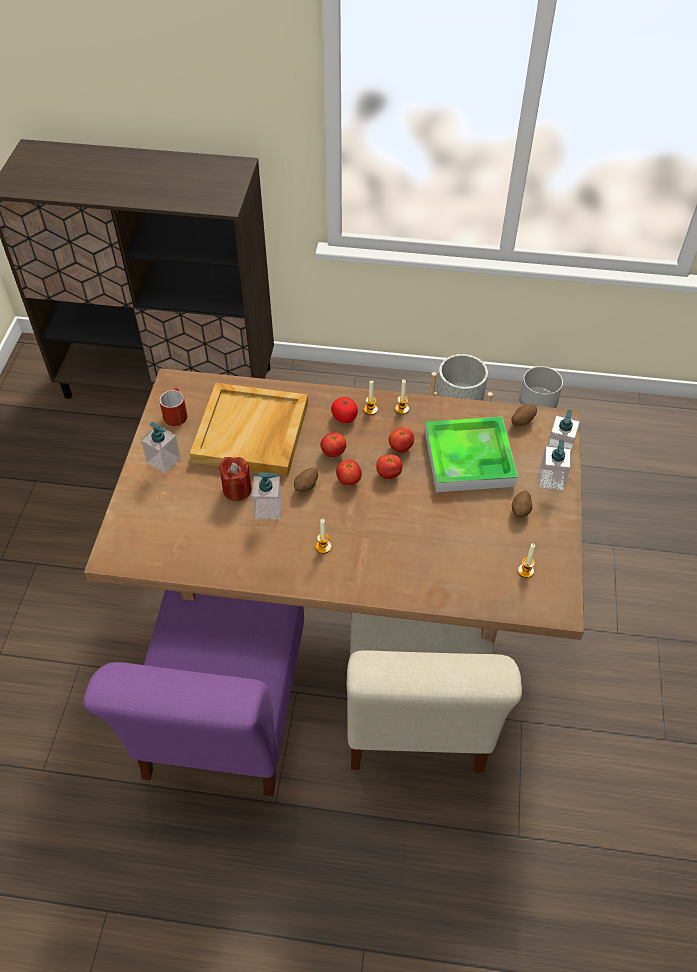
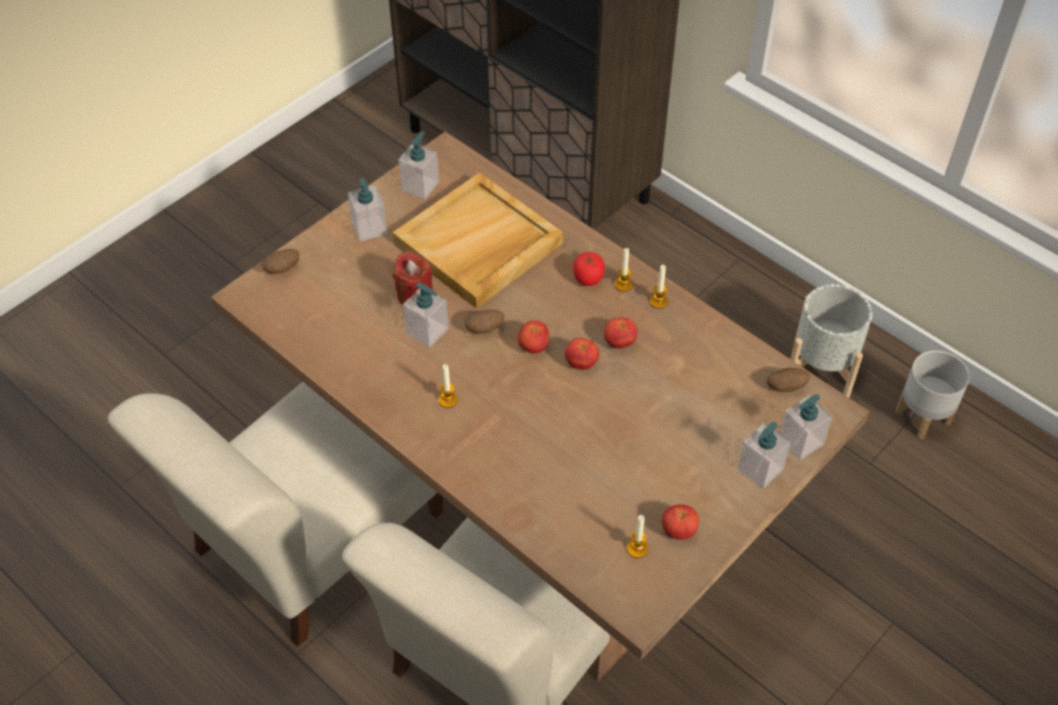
camera: 35 degrees right, 0 degrees up
(175, 413) = (420, 186): red mug -> soap dispenser
(222, 717) = (312, 540): purple chair -> beige chair
(333, 452) = (543, 309): tomato -> tomato (678, 531)
(469, 458) = (685, 394): tray -> none
(520, 511) = (691, 483): potato -> potato (283, 269)

